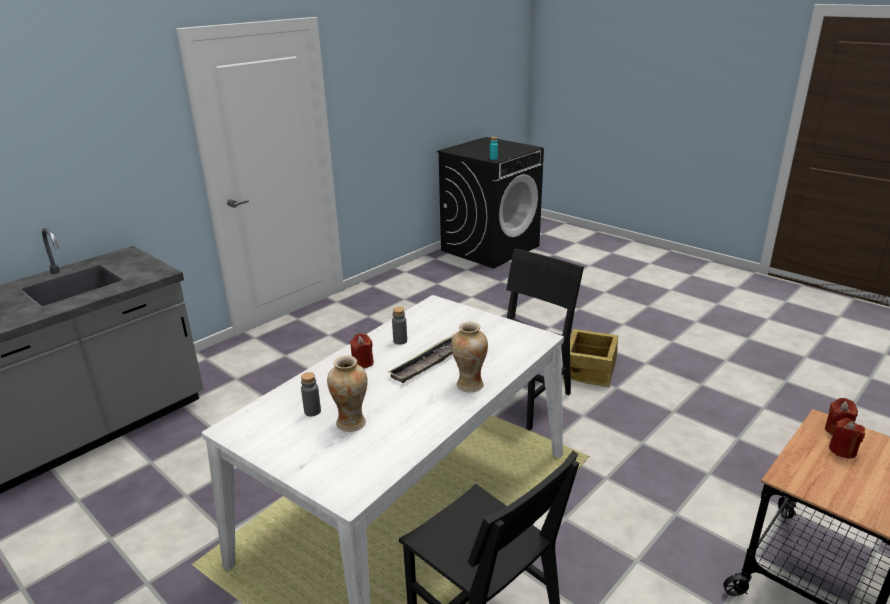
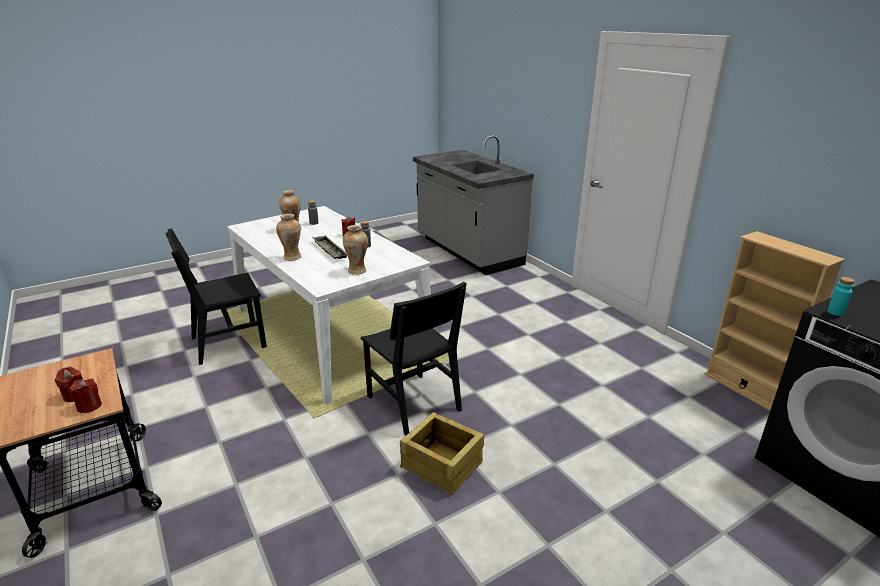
camera: 105 degrees right, 0 degrees up
(417, 266) = (747, 389): none -> beige bookcase
(483, 329) = (357, 271): none -> vase

